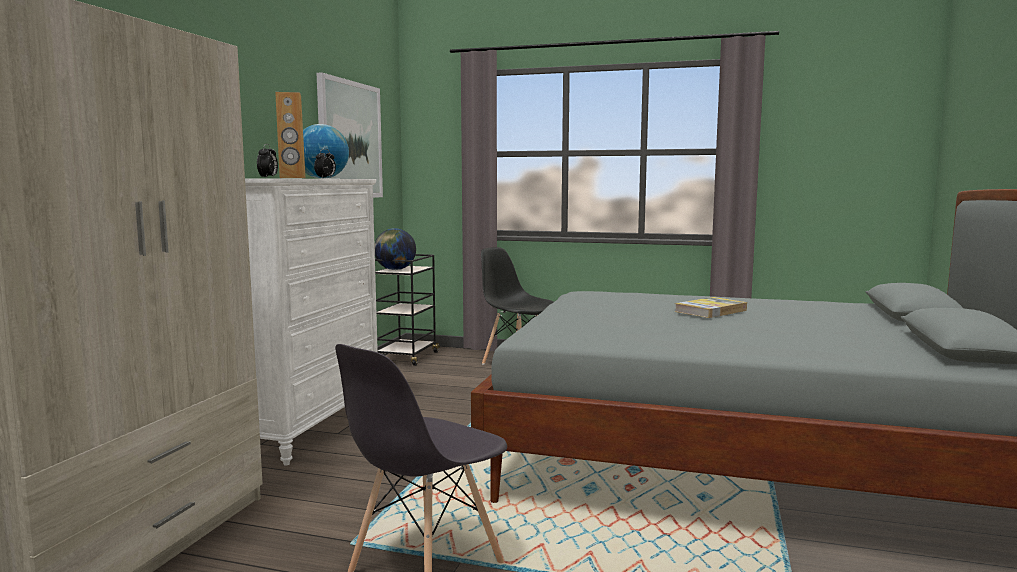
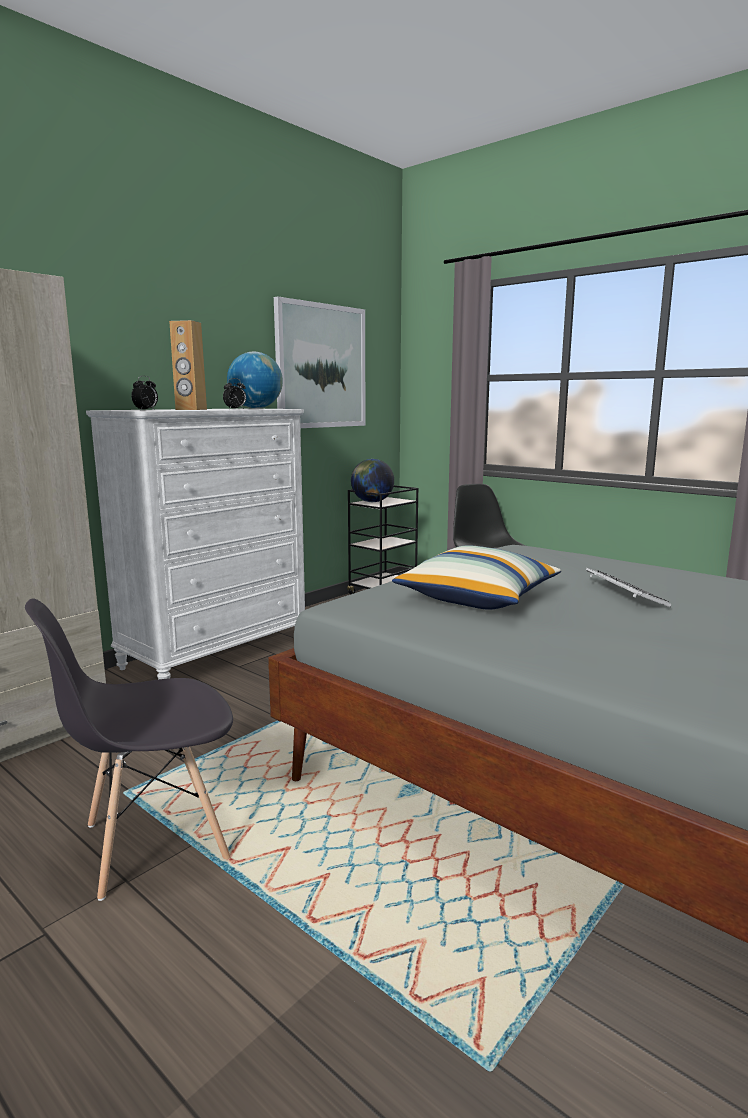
camera: 25 degrees right, 5 degrees up
(620, 324) = (478, 599): none -> pillow
(710, 311) = (624, 594): book -> keyboard

